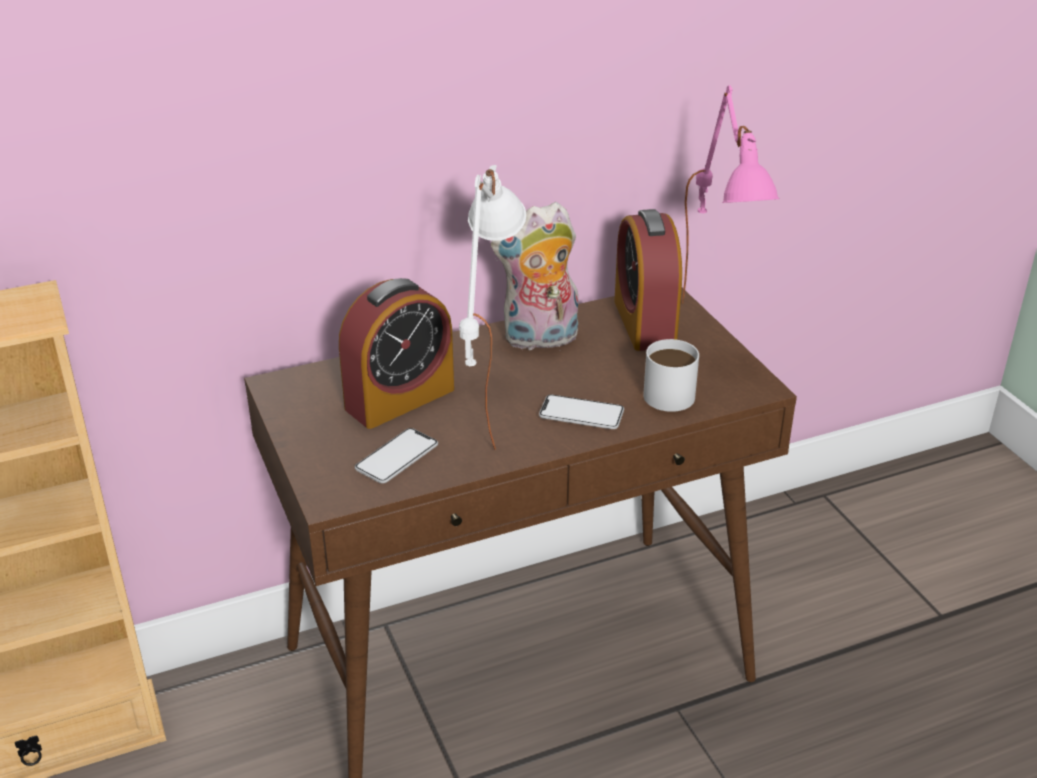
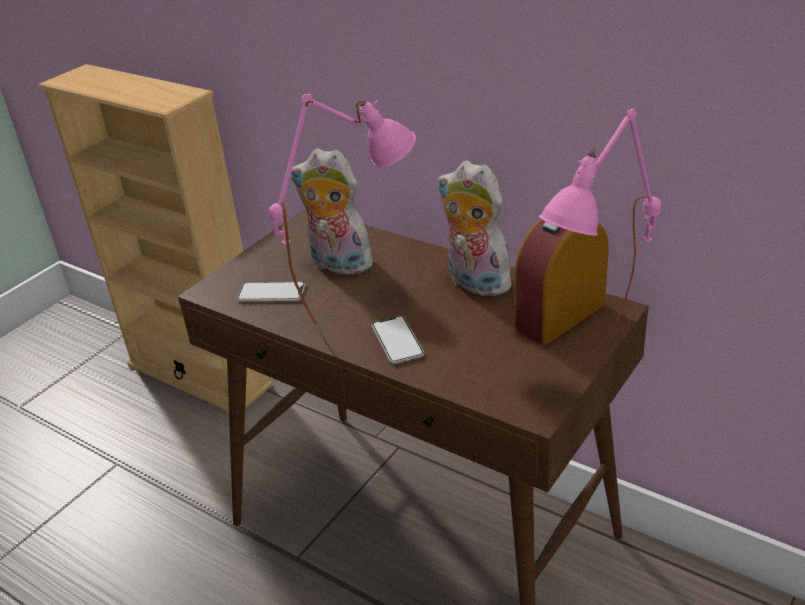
camera: 60 degrees right, 0 degrees up
(400, 399) = (337, 265): alarm clock -> plush toy
(486, 411) = (357, 301): white table lamp -> pink table lamp
(669, 390) = (476, 367): white mug -> none

